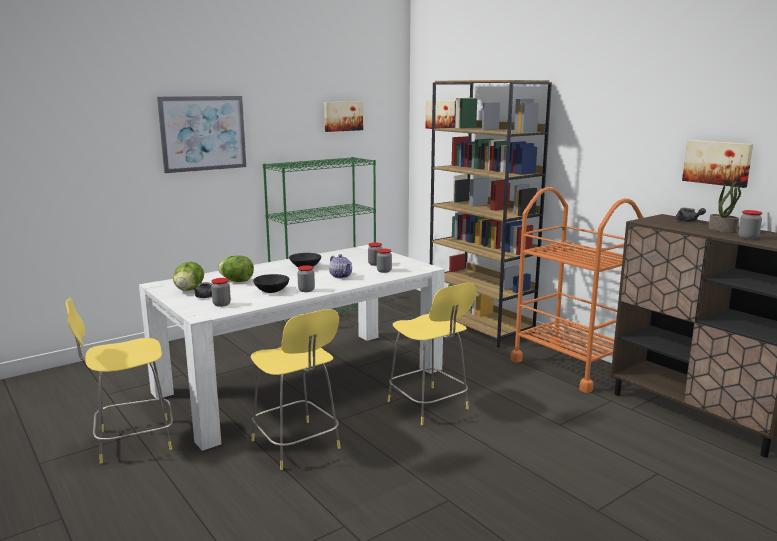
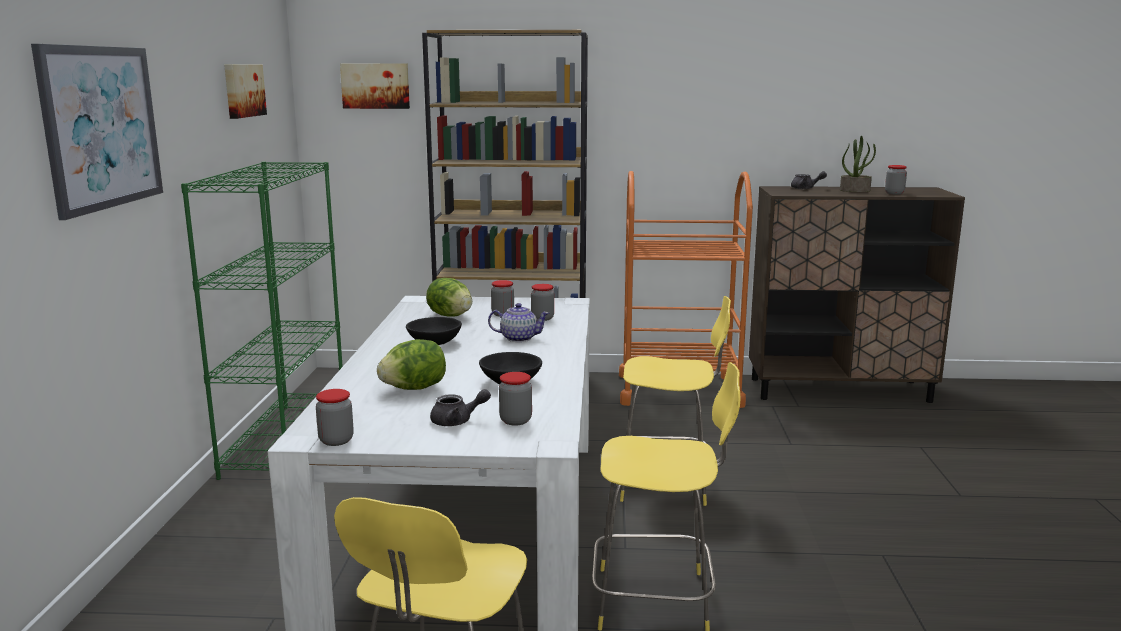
camera: 50 degrees left, 0 degrees up
(189, 290) = (391, 424): lettuce -> lettuce (450, 316)
(306, 290) = (545, 366): jar -> jar (336, 440)
(717, 163) = (813, 123): picture -> none

